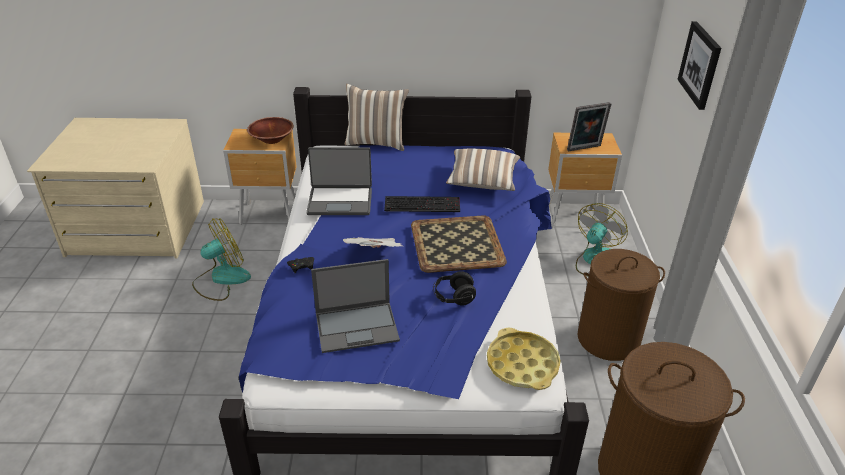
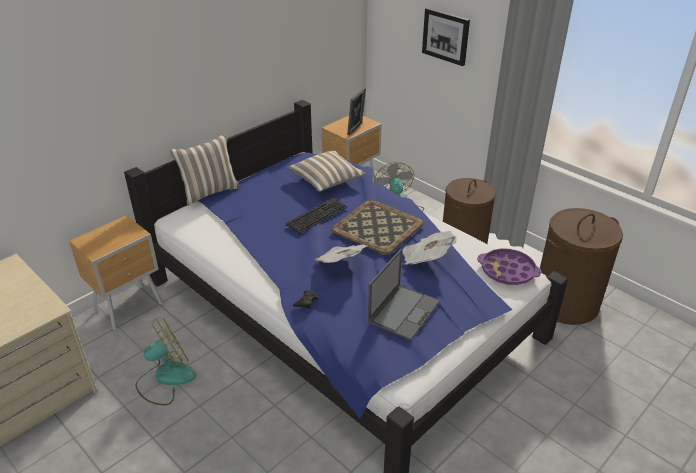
camera: 45 degrees left, 0 degrees up
(221, 279) = (165, 378): fan -> fan turned 45 degrees clockwise
(272, 139) = (123, 231): brown bowl -> none
(340, 201) = (255, 245): laptop -> none
(453, 297) = (426, 258): black headphones -> newspaper
(522, 364) = (507, 271): yellow tray -> purple tray

